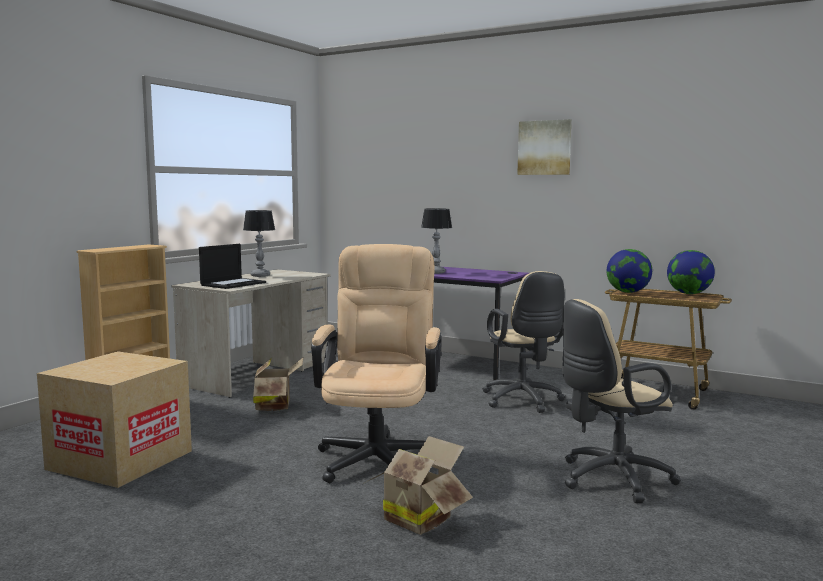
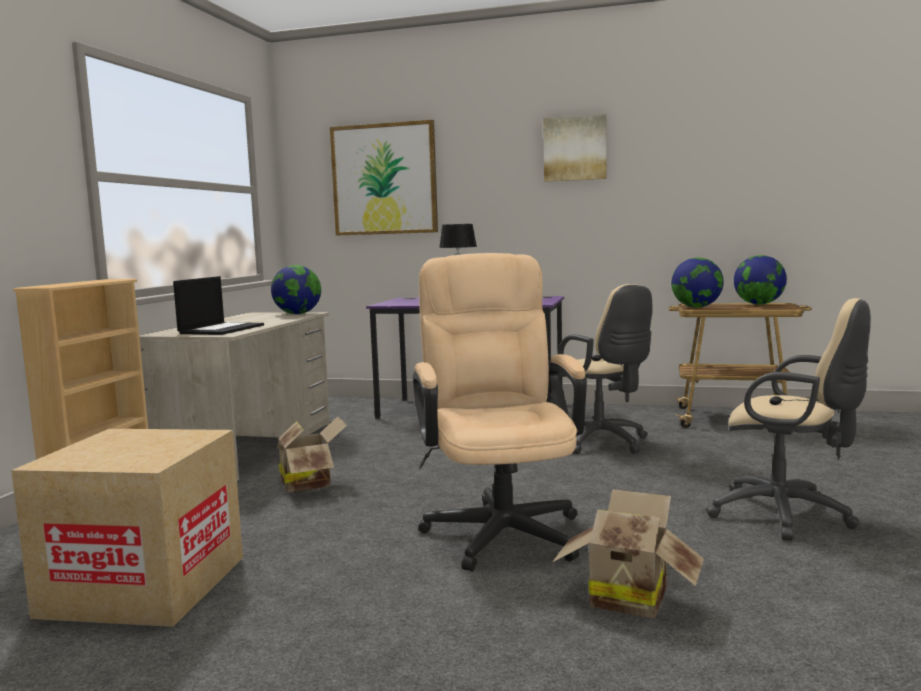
camera: 15 degrees left, 0 degrees up
(260, 275) = (241, 319): table lamp -> none
(306, 273) = (297, 314): none -> globe
(395, 167) = (384, 179): none -> picture
(609, 479) = (787, 516): beige office chair -> beige office chair turned 105 degrees counterclockwise

